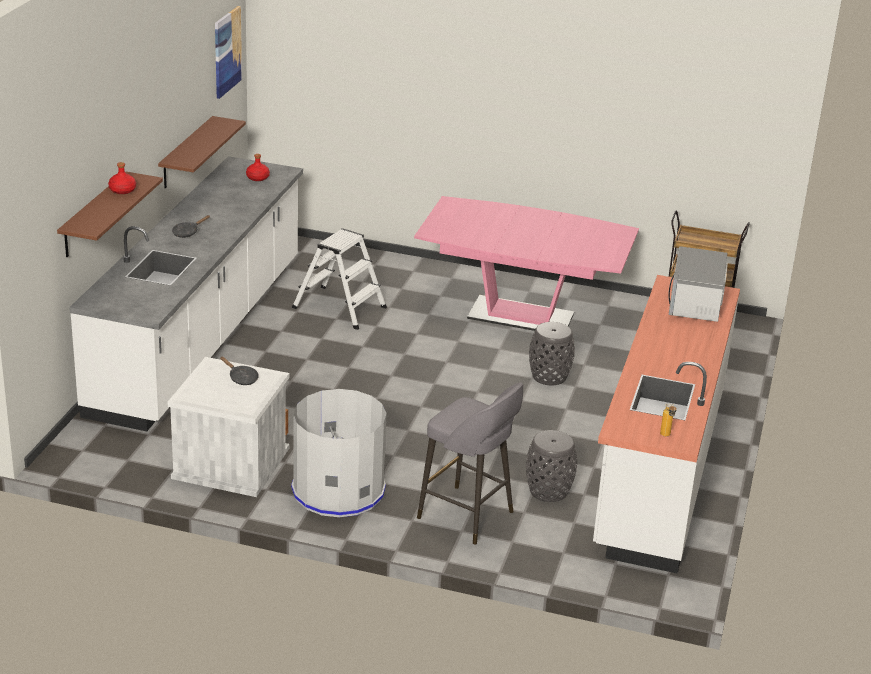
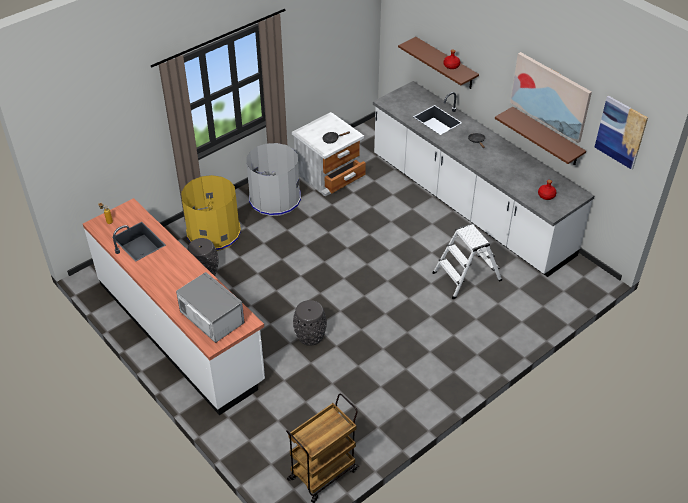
camera: 125 degrees right, 15 degrees up
(181, 94) = (550, 96): none -> picture
(468, 516) = (213, 233): grey stool -> yellow trash can
(520, 316) = (395, 364): pink dining table -> none

